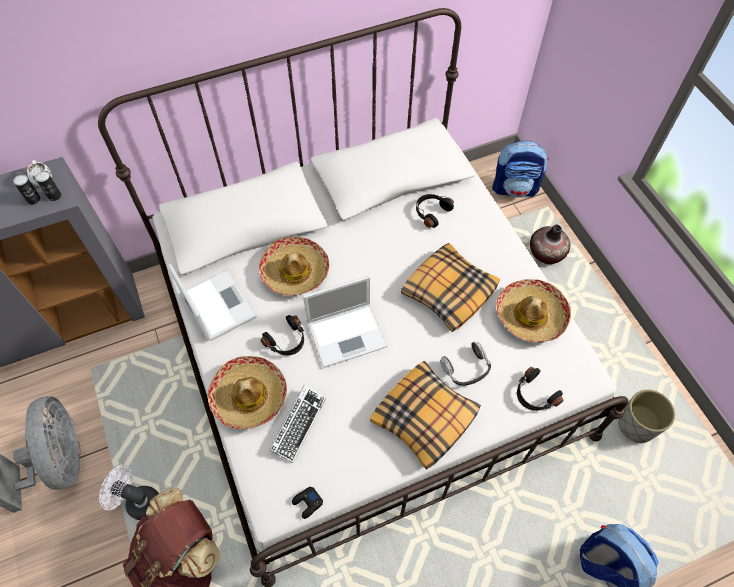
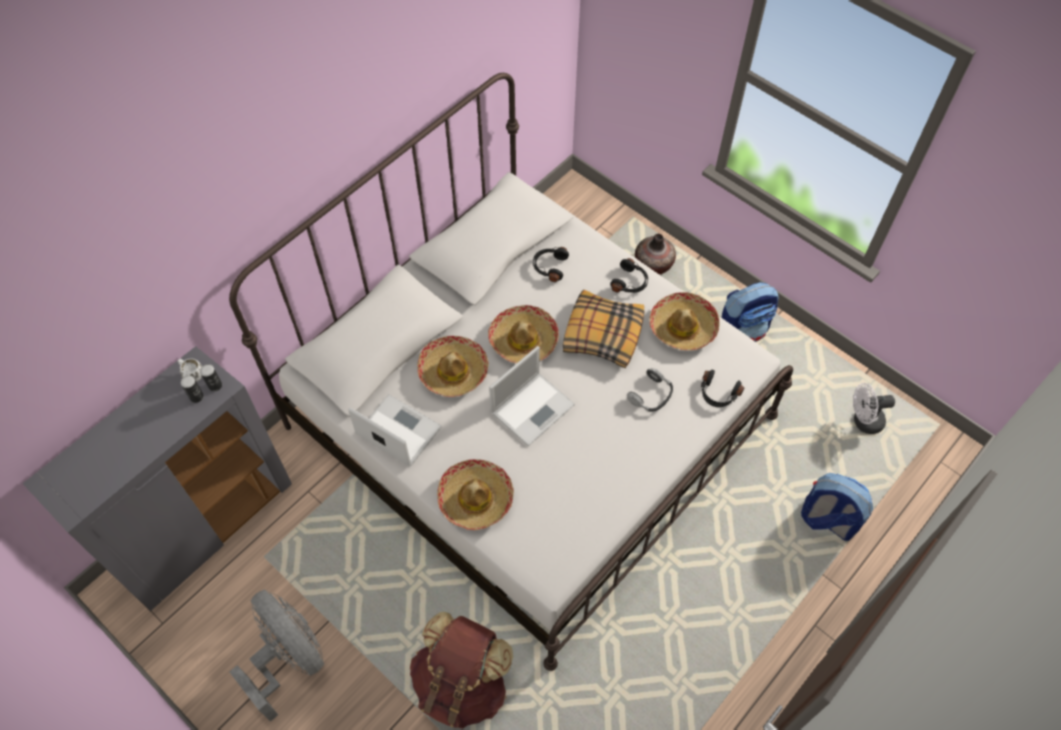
camera: 25 degrees left, 0 degrees up
(138, 501) = (389, 655): white fan -> white fan (863, 421)
(287, 341) = (482, 437): black headphones -> black headphones (630, 282)
(298, 424) = (533, 503): keyboard -> none
(307, 503) = (577, 563): black game controller -> none
(373, 268) = (524, 340): none -> hat
(424, 418) = (638, 451): pillow -> none
(515, 188) = (594, 210): backpack -> backpack (743, 329)
(636, 425) = (801, 390): grey planter -> none

